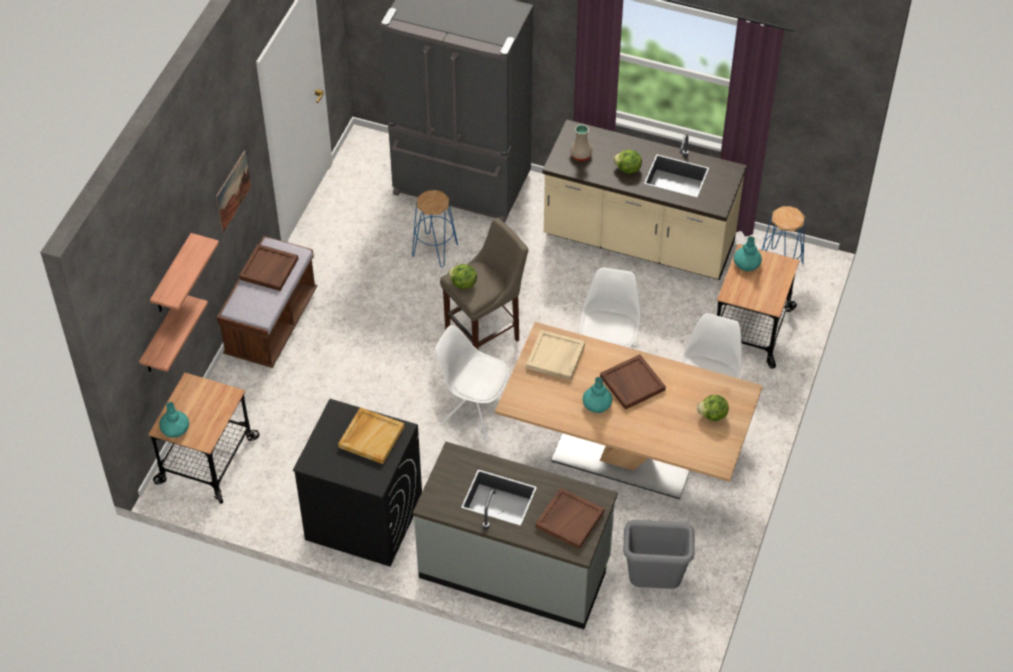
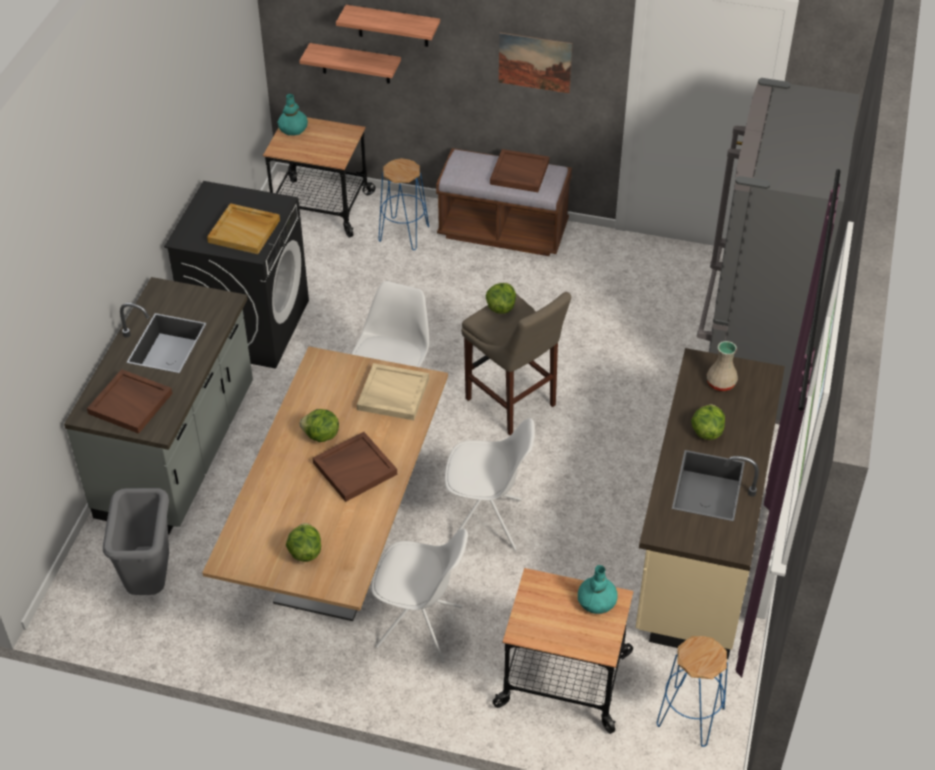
camera: 85 degrees right, 5 degrees down
(435, 249) = (638, 350): blue stool -> blue stool (404, 234)
(597, 404) = (321, 436): turquoise vase -> lettuce

